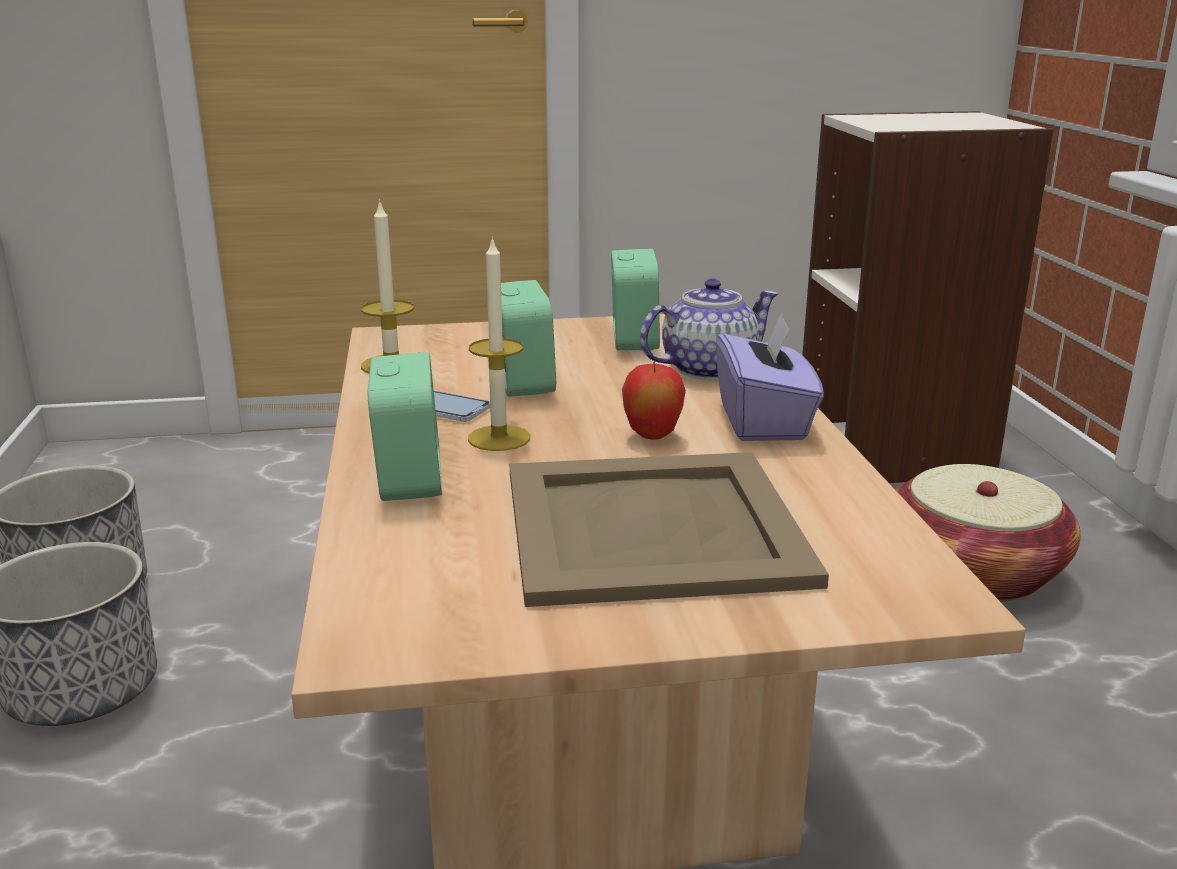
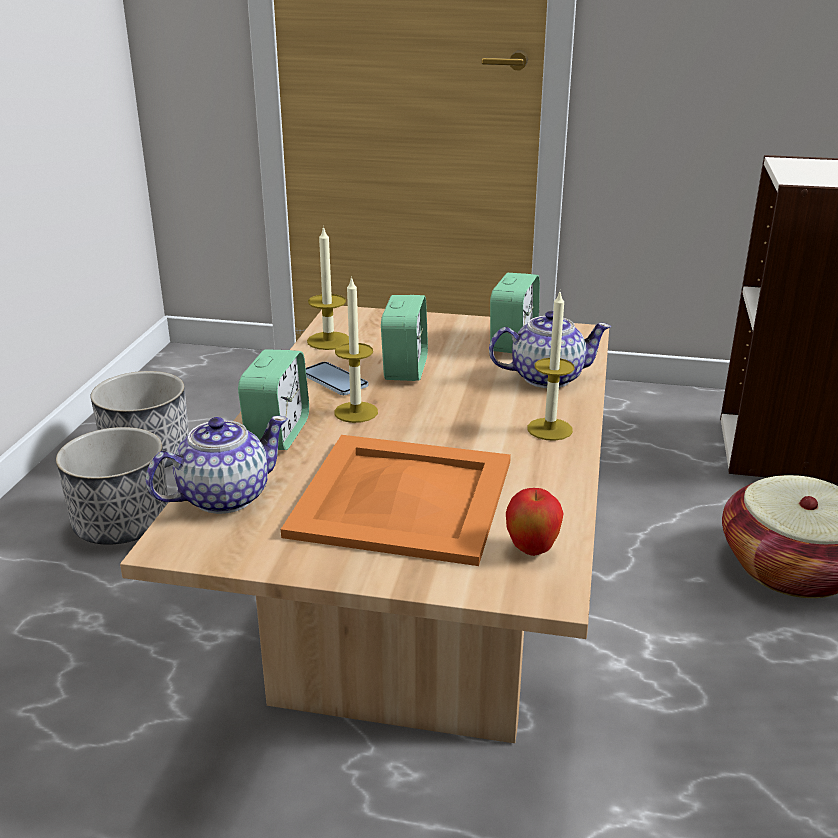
camera: 20 degrees right, 5 degrees up
(391, 570) = (223, 497): none -> teapot
(652, 436) = (459, 428): apple -> apple (532, 550)
(654, 524) = (405, 497): beige tray -> orange tray
(764, 421) = (549, 429): purple tissue box -> candle

